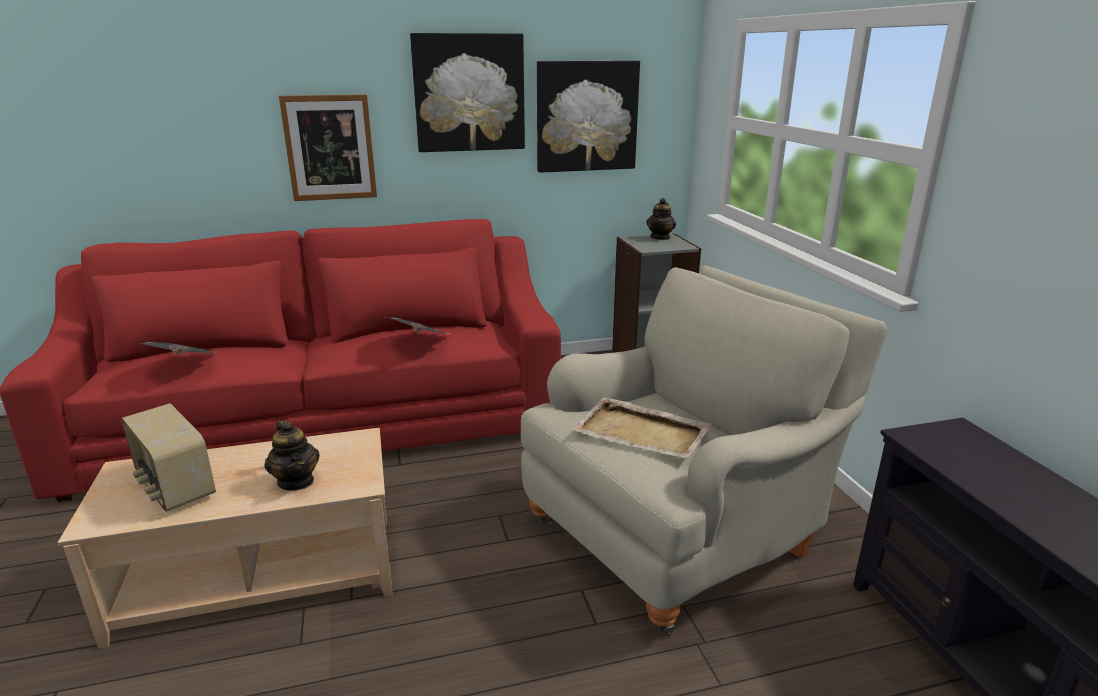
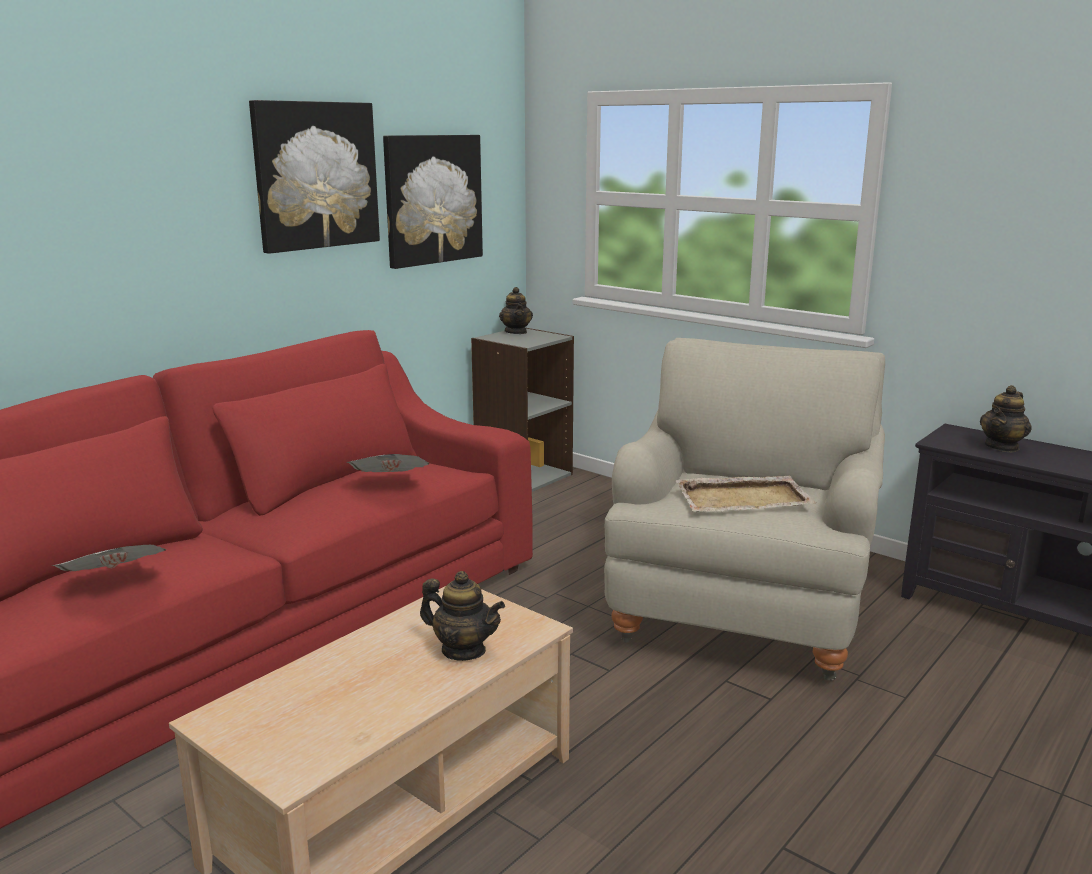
camera: 35 degrees left, 5 degrees down
(174, 487) = (327, 707): radio -> none
(330, 148) = (154, 256): picture -> none
(985, 465) = (1002, 447): none -> teapot

